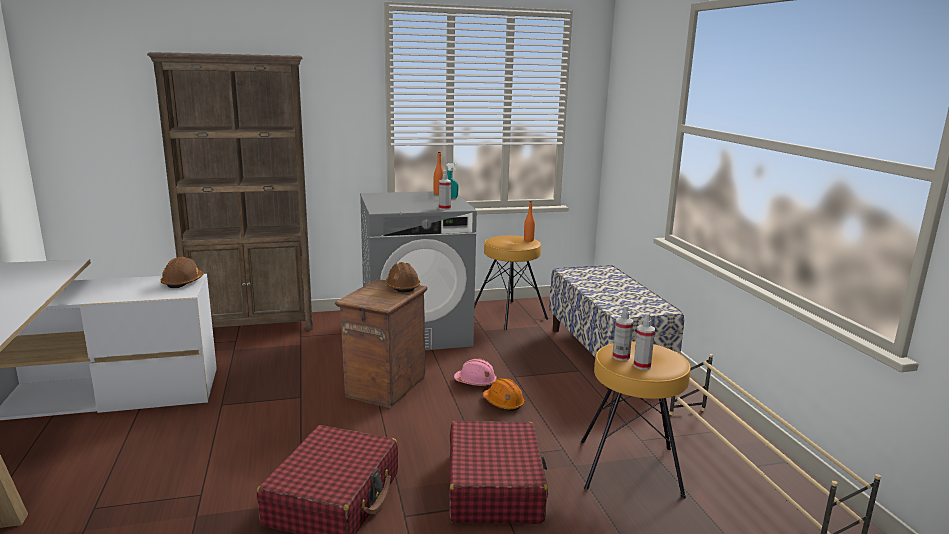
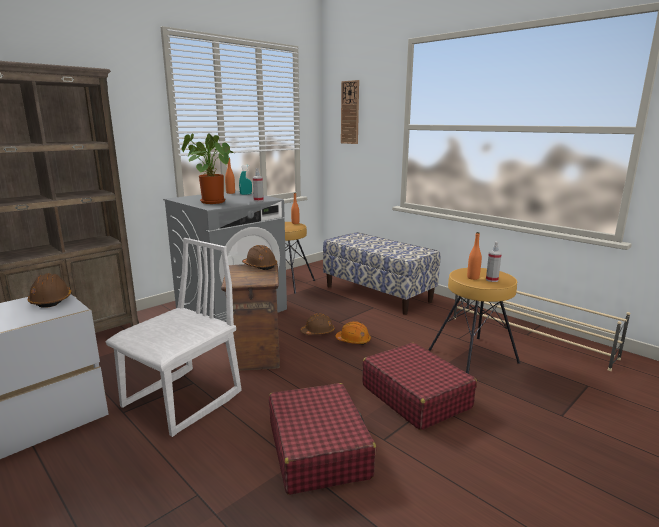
camera: 30 degrees left, 0 degrees up
(275, 410) = (183, 400): none -> white chair
(393, 203) = (210, 202): none -> potted plant
(476, 382) = (318, 332): pink hard hat -> brown hard hat
(621, 357) = (473, 278): spray bottle -> orange bottle
(630, 100) = (350, 112): none -> wall clock

